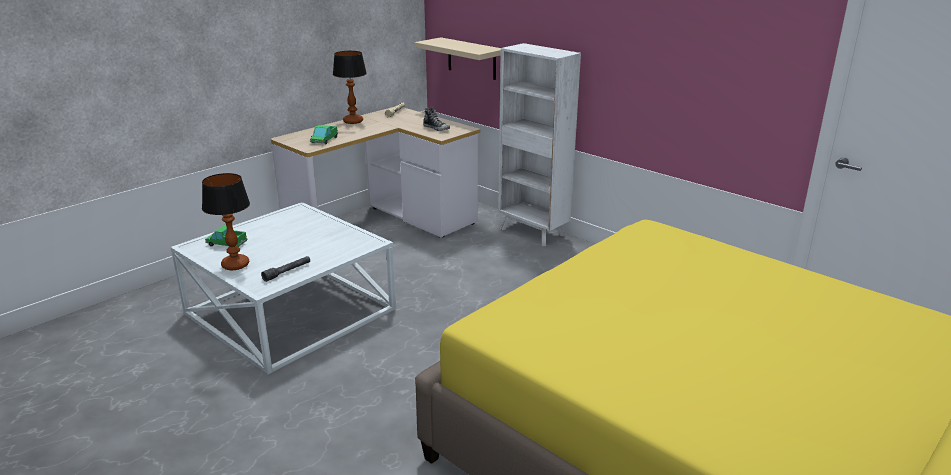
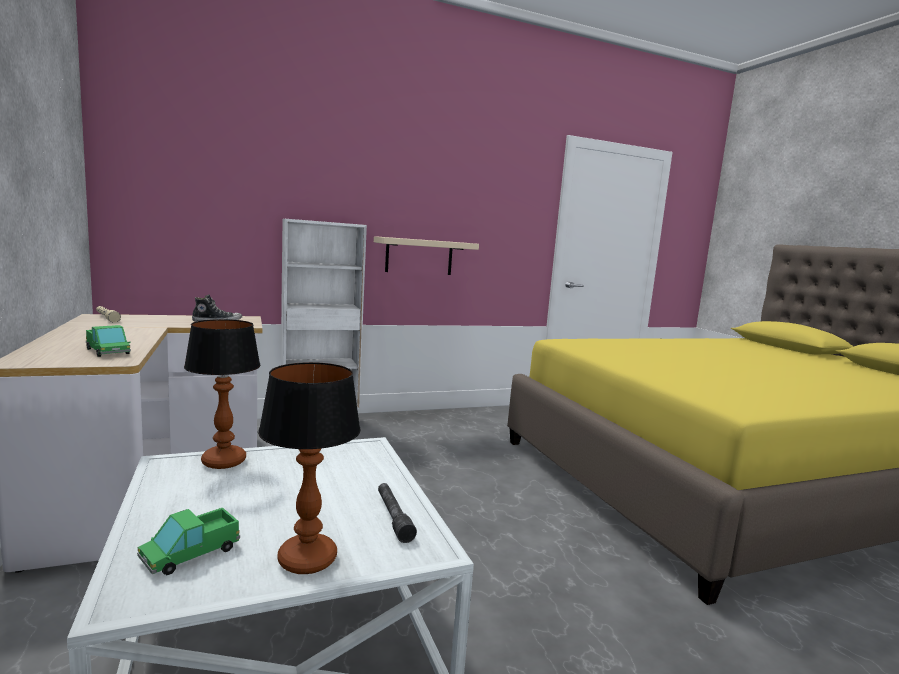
camera: 65 degrees left, 15 degrees down
(352, 121) = (74, 332): table lamp -> table lamp (223, 462)
(471, 58) = (190, 243): beige shelf -> beige shelf (419, 256)

